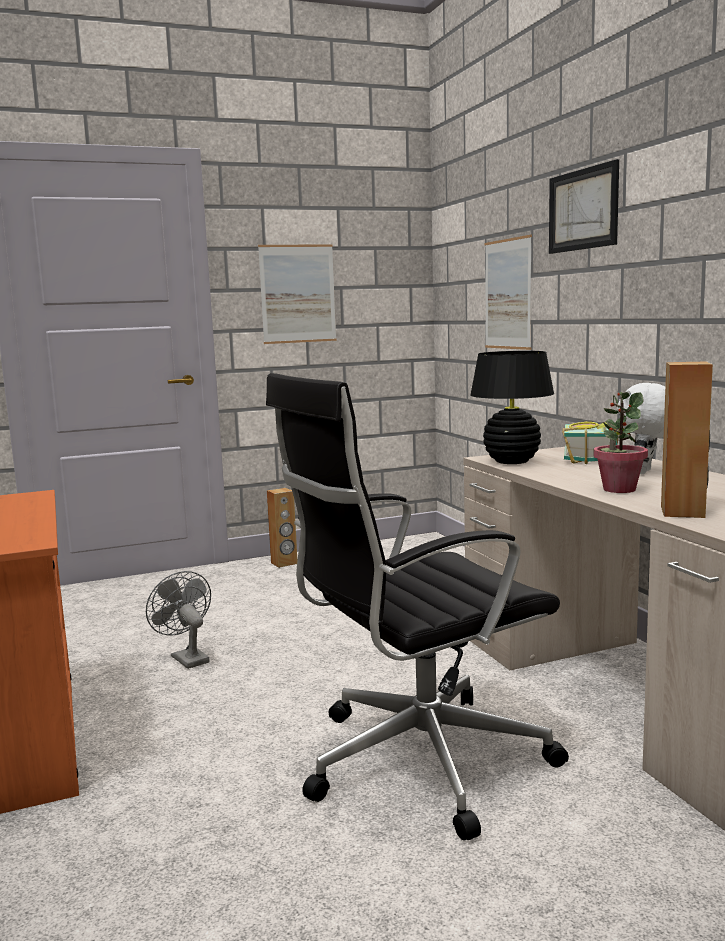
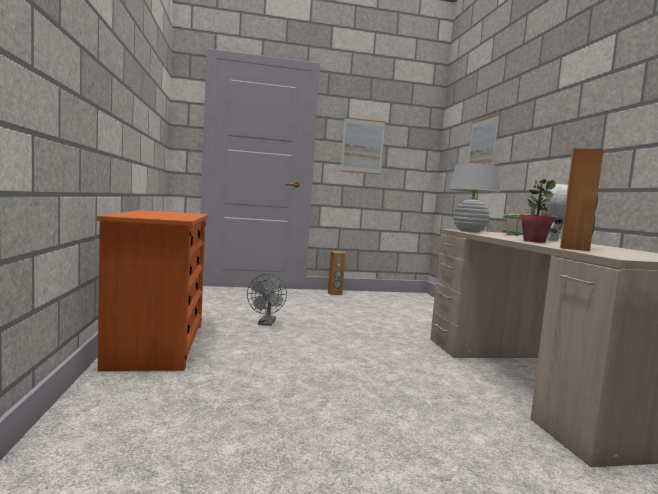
camera: 10 degrees right, 5 degrees down
(186, 658) = (266, 323): grey fan -> grey fan turned 150 degrees counterclockwise
(418, 762) = (383, 390): black office chair -> none
(511, 461) = (469, 231): black table lamp -> white table lamp
(583, 209) = (531, 94): picture -> none

